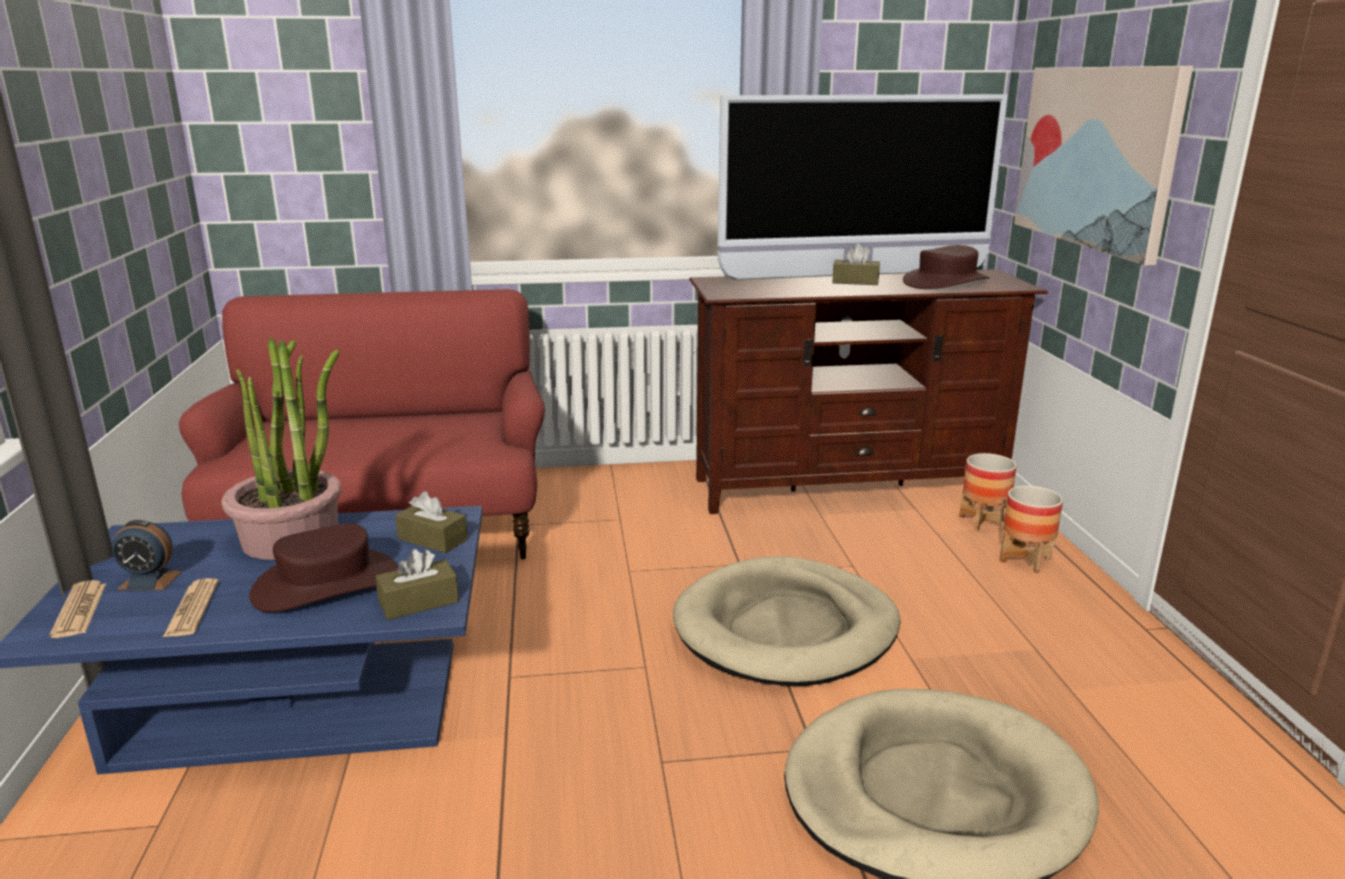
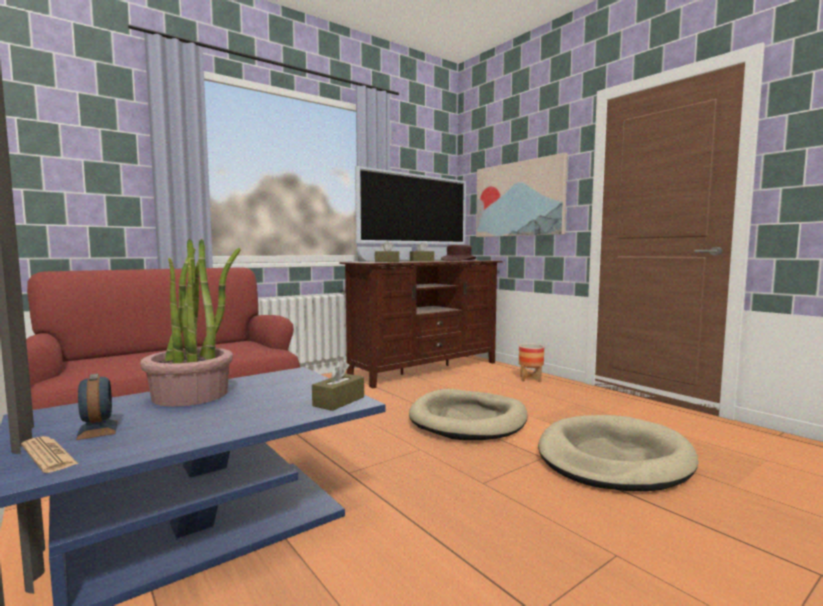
camera: 30 degrees left, 15 degrees down
(150, 580) = (97, 430): alarm clock -> alarm clock turned 90 degrees counterclockwise
(192, 609) = (166, 434): newspaper -> none
(327, 583) = (258, 406): brown hat -> none
(432, 539) = (298, 380): brown tissue box -> brown tissue box (387, 261)
(983, 522) = (497, 371): planter -> none

